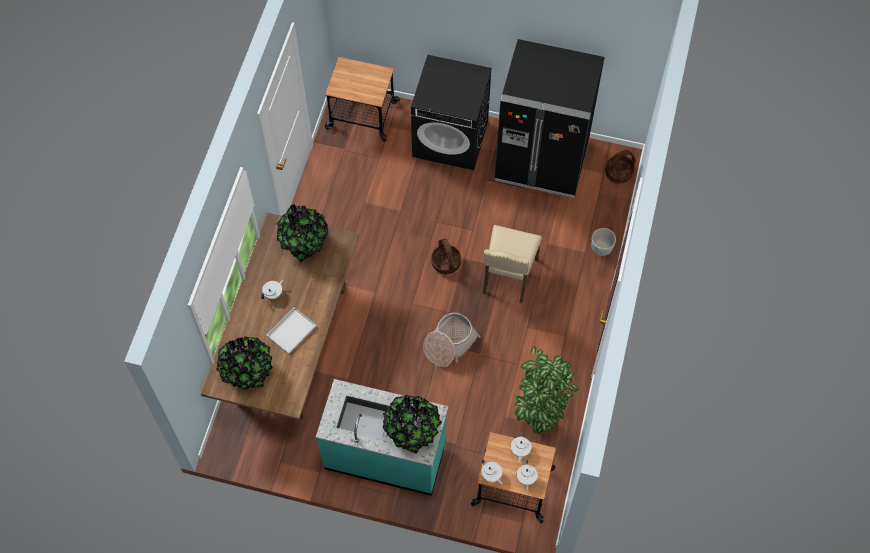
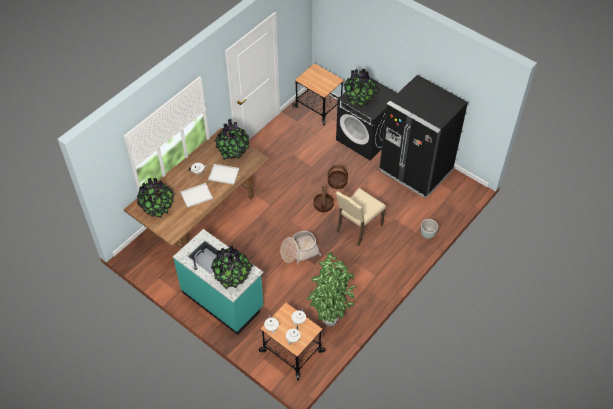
camera: 25 degrees right, 10 degrees down
(310, 284) = (223, 174): none -> white tray
(441, 97) = (359, 99): none -> potted plant
(618, 173) = (463, 195): basket -> basket (337, 182)

